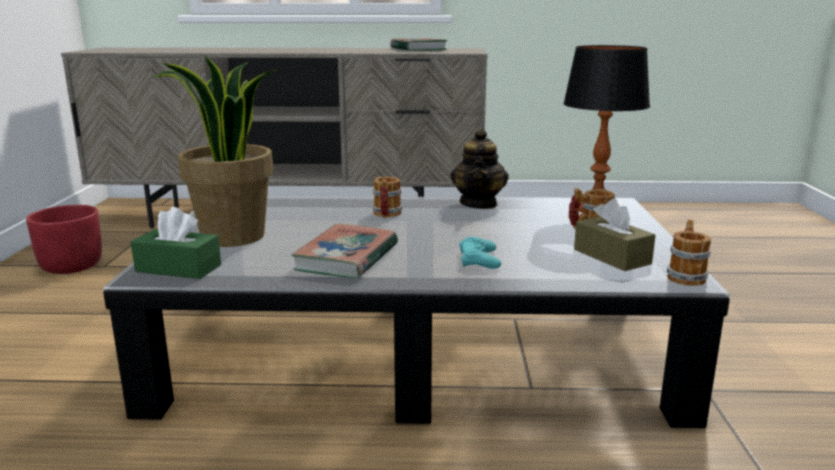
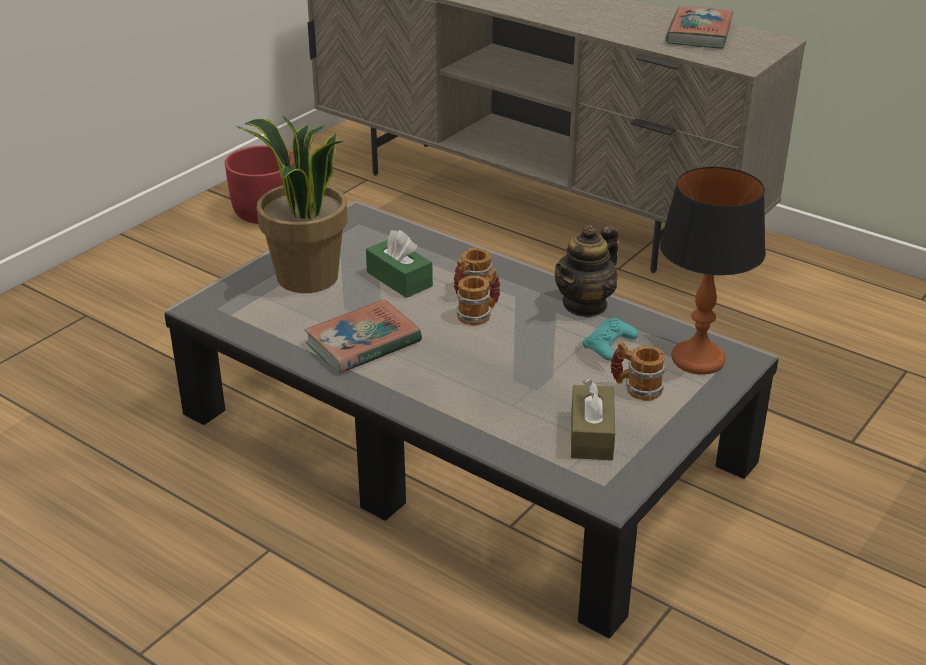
camera: 35 degrees right, 15 degrees up
(178, 268) = (229, 307): green tissue box -> green tissue box (399, 279)
(479, 259) = (466, 390): turquoise game controller -> turquoise game controller (609, 344)
(685, 275) = (618, 487): mug -> mug (479, 314)

